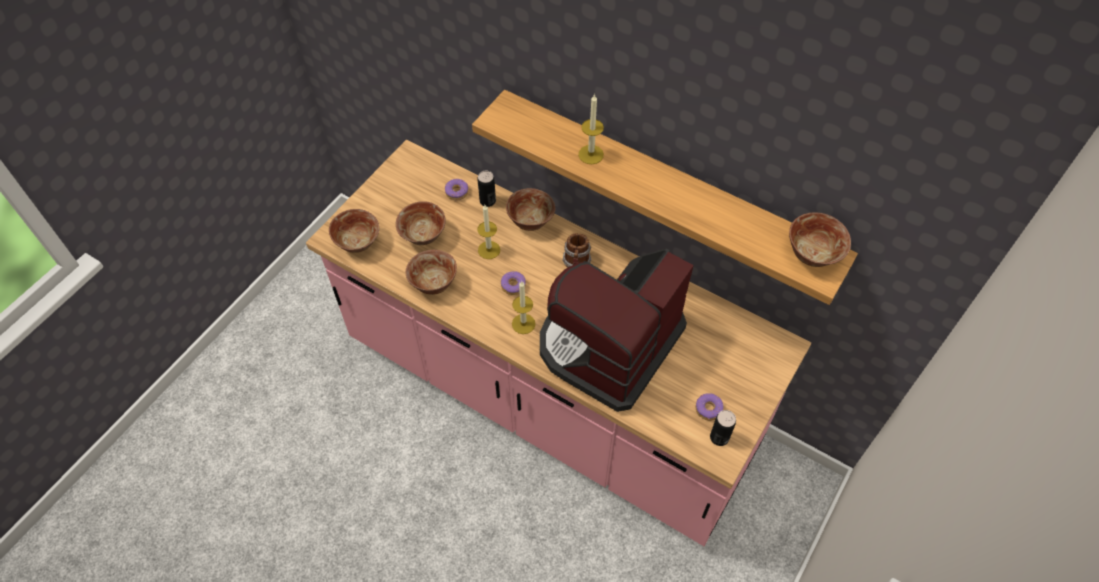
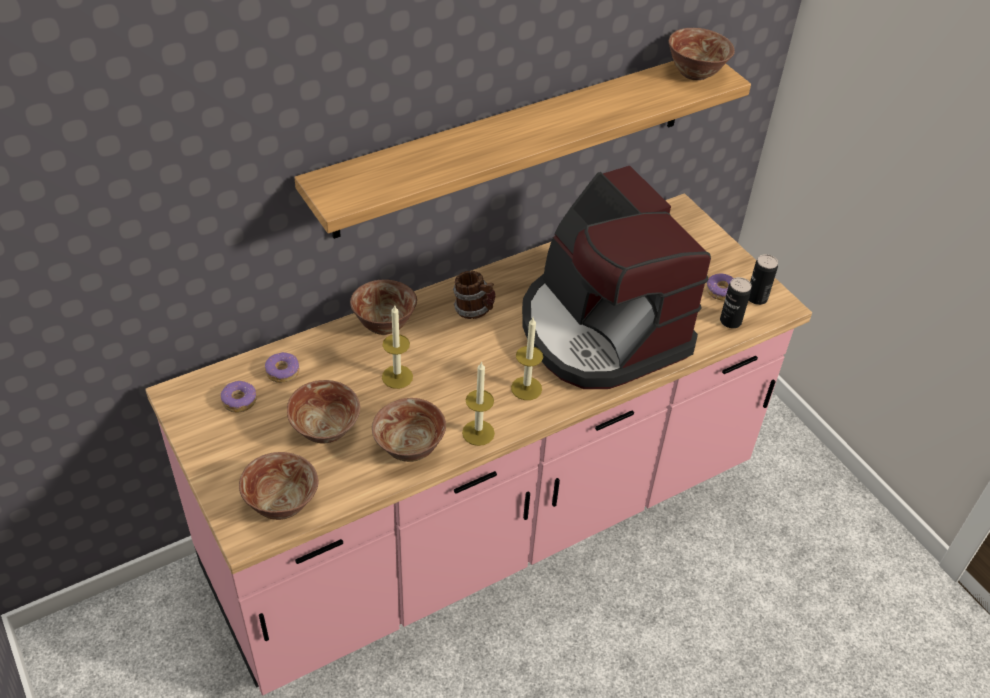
camera: 65 degrees left, 10 degrees down
(487, 201) = (321, 349): can -> can (730, 321)
(513, 285) = (466, 375): donut -> donut (239, 400)
(591, 154) = (457, 151): candle -> candle (478, 433)

